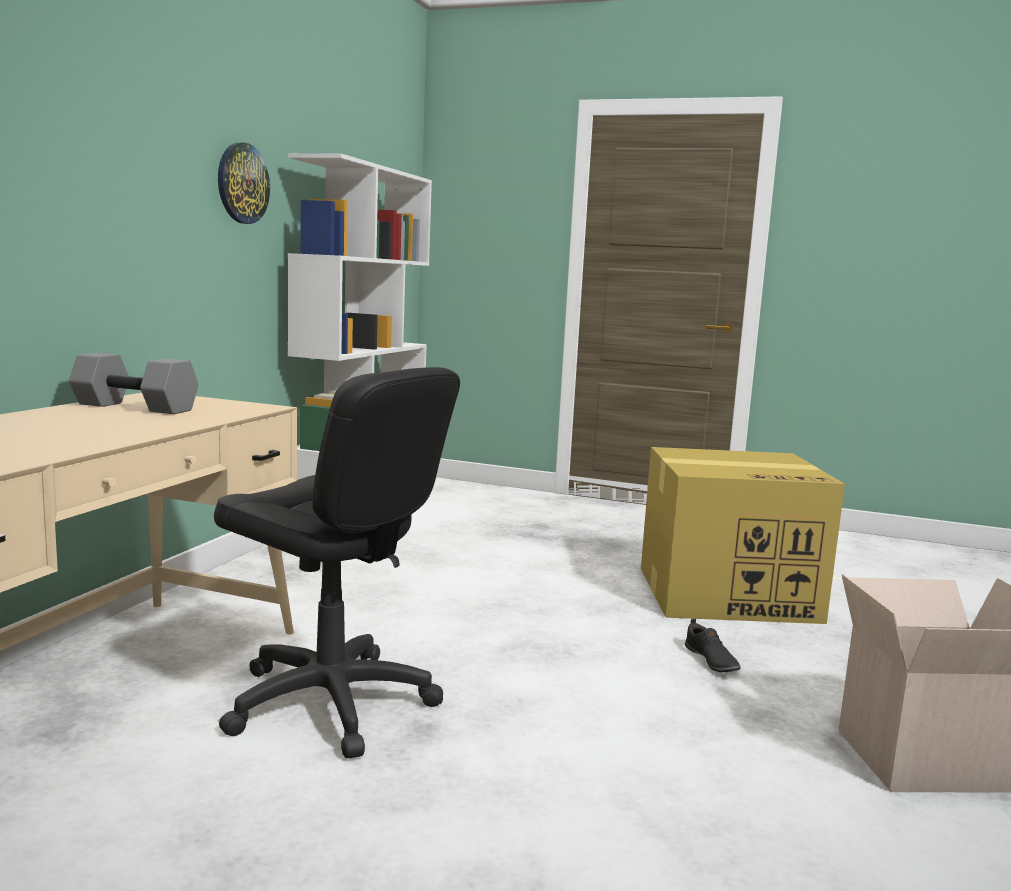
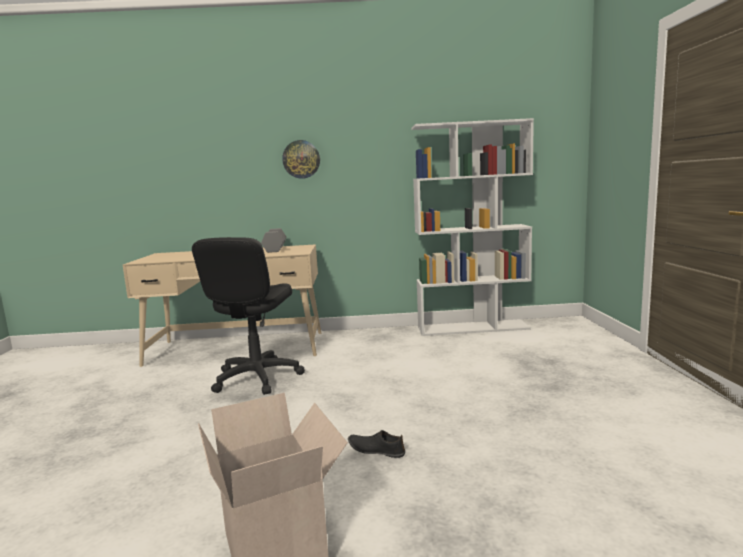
camera: 70 degrees right, 0 degrees up
(242, 183) = (382, 148): wall clock -> wall clock (301, 159)
(711, 660) = (376, 450): black shoe -> black shoe turned 60 degrees clockwise
(729, 594) = (516, 441): cardboard box -> none

